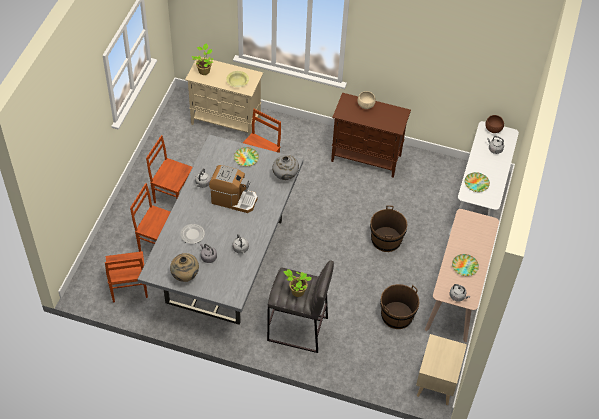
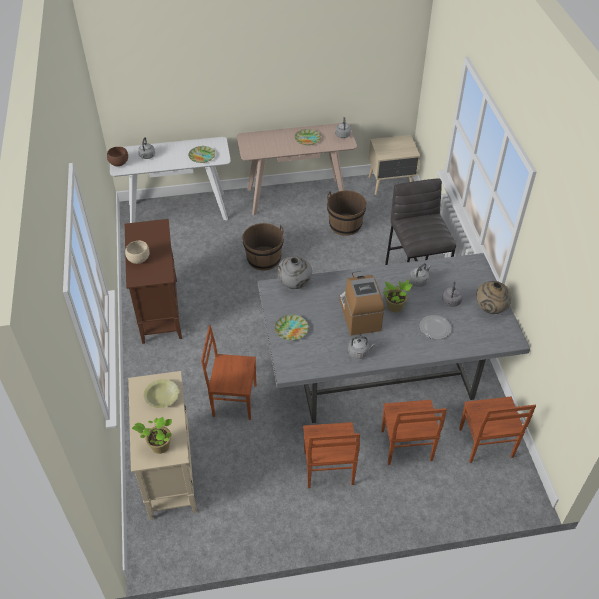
camera: 115 degrees left, 5 degrees down
(128, 288) = (485, 444): brown chair -> brown chair turned 120 degrees clockwise
(296, 291) = (428, 225): potted plant -> potted plant (395, 308)

